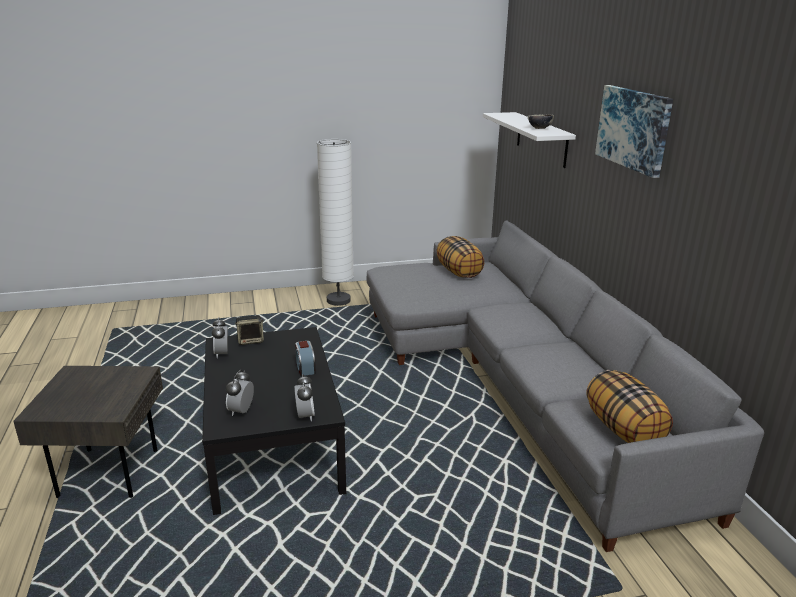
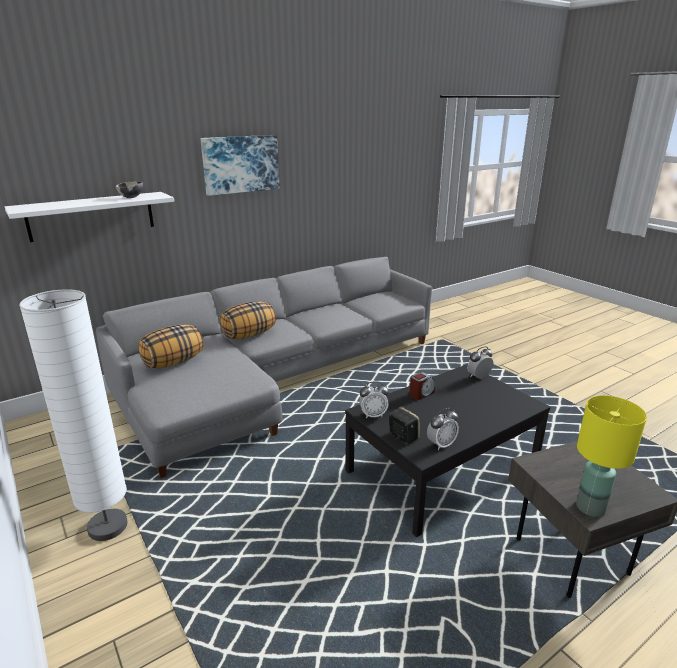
camera: 110 degrees left, 0 degrees up
(74, 375) = (591, 508): none -> yellow table lamp
(241, 411) = (504, 402): alarm clock -> alarm clock (373, 415)
(624, 430) = (390, 298): pillow -> pillow (249, 335)

